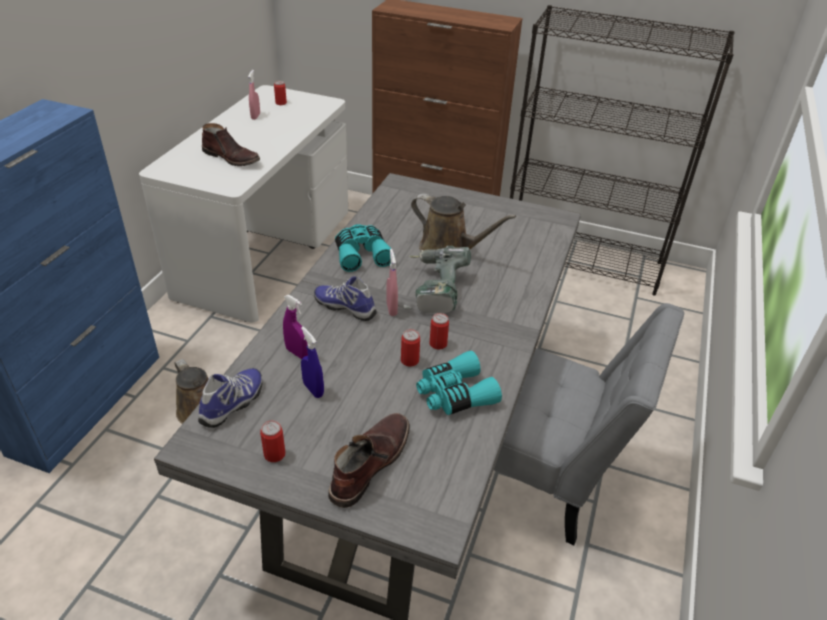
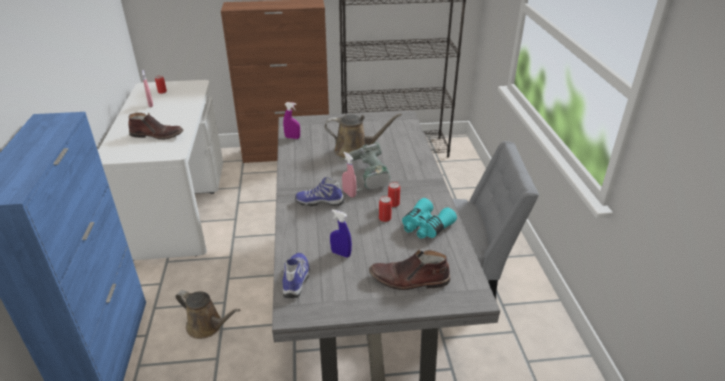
camera: 25 degrees left, 5 degrees down
(274, 454) = (349, 297): can -> none
(297, 353) = (312, 237): purple spray bottle -> purple spray bottle (292, 137)
(361, 254) = (303, 169): turquoise binoculars -> none
(369, 463) = (409, 280): brown boot -> brown boot turned 90 degrees counterclockwise

